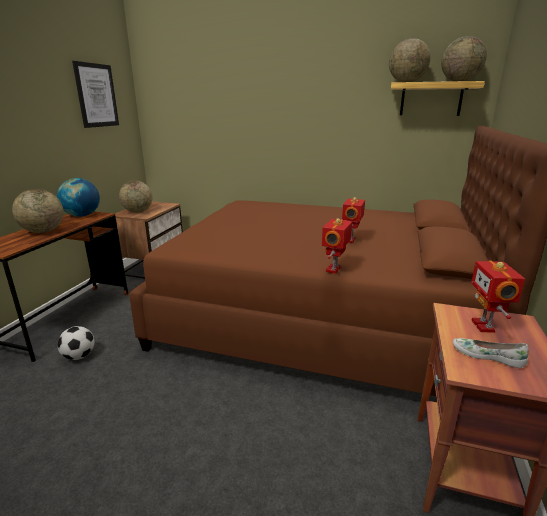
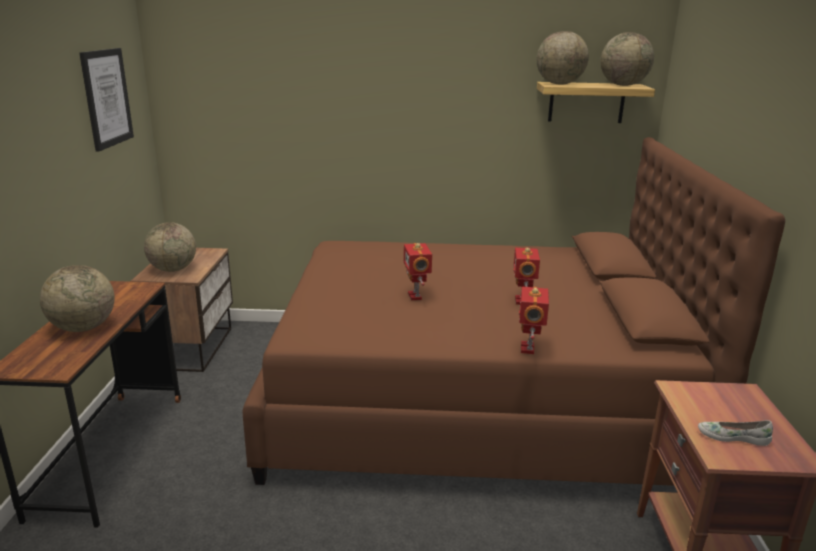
camera: 15 degrees left, 0 degrees up
(79, 356) = (165, 507): football -> none
(82, 215) = (116, 292): globe -> none
(484, 326) = (717, 403): toy robot -> toy robot (416, 296)

